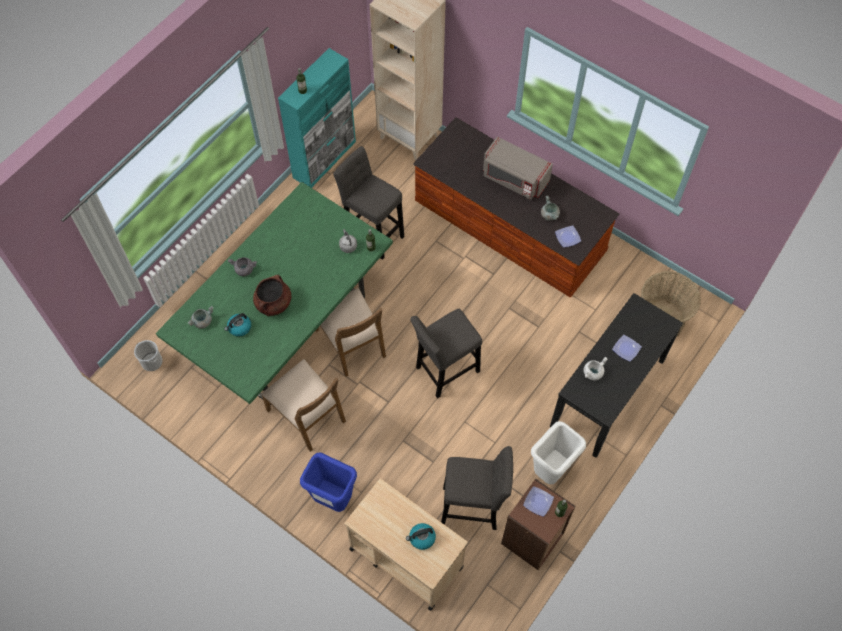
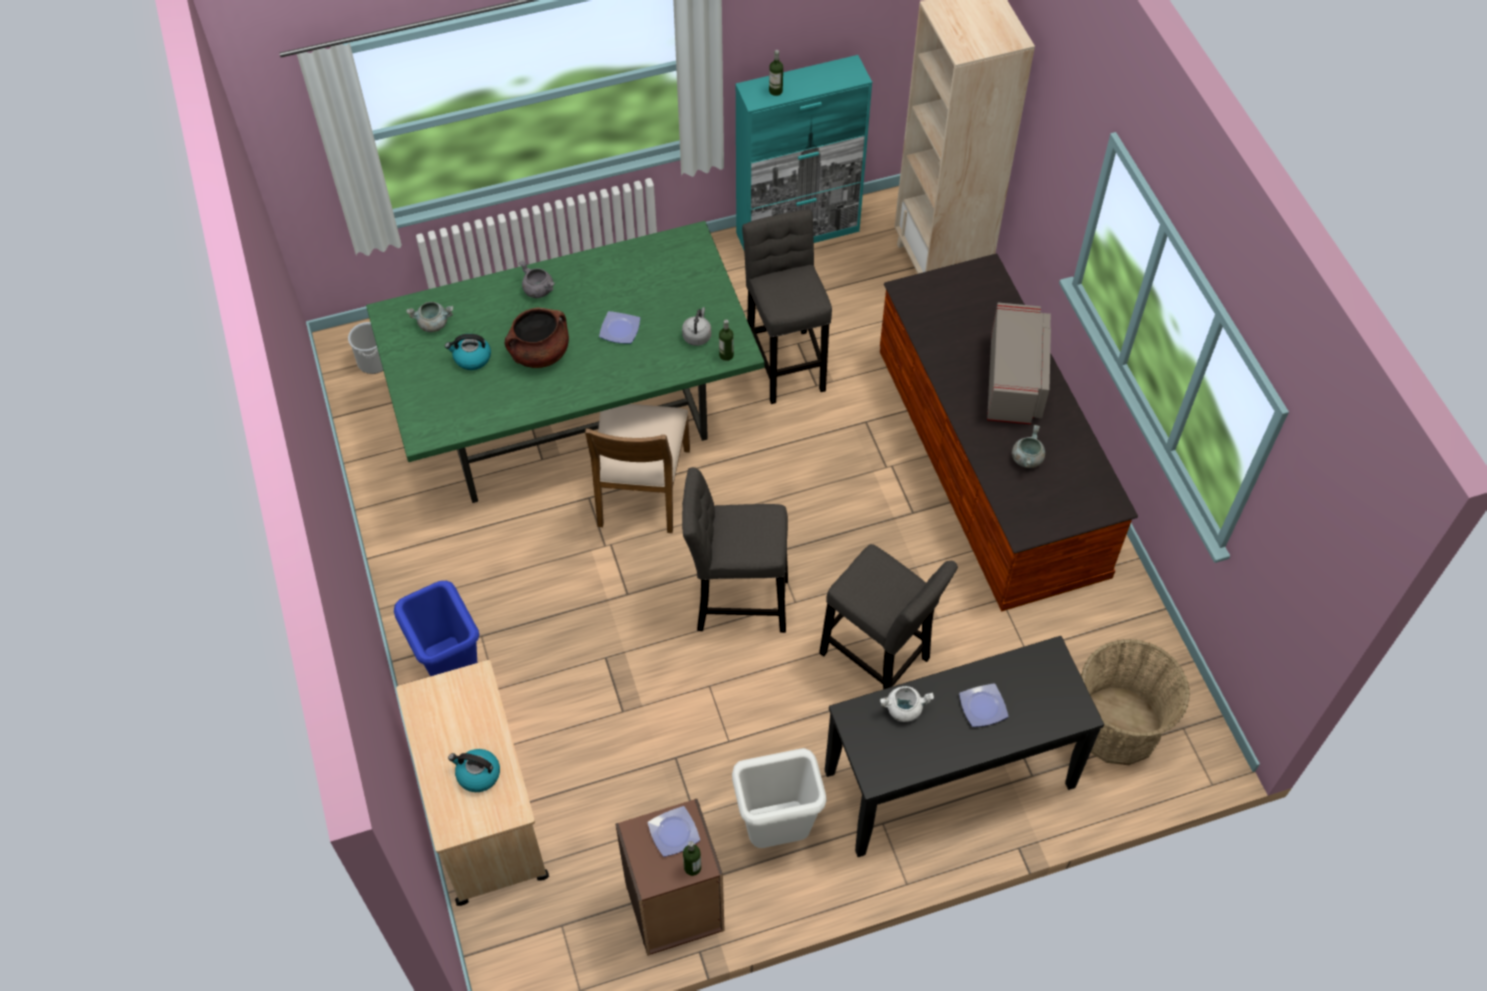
camera: 35 degrees right, 5 degrees down
(307, 415) = (508, 545): brown chair -> none
(473, 507) = (627, 809): grey stool -> grey stool (878, 661)
(514, 179) = (1014, 381): grey microwave -> grey microwave turned 150 degrees counterclockwise
(567, 237) = (1028, 504): plate -> plate (619, 329)

